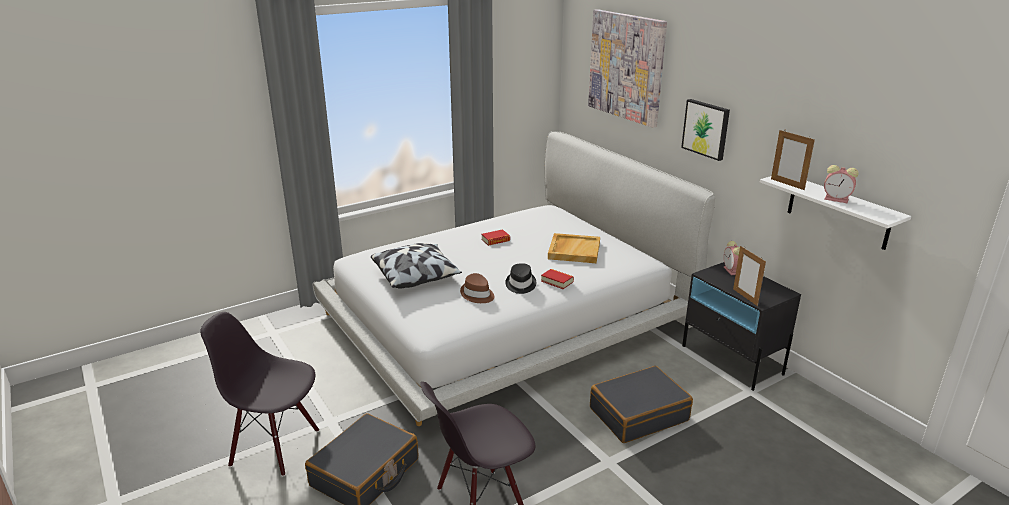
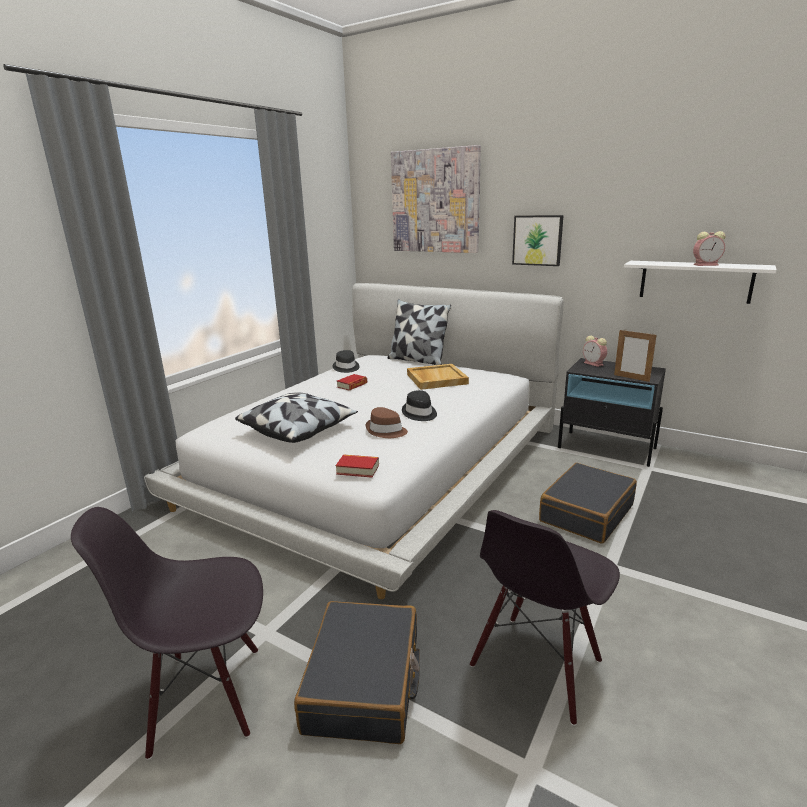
camera: 25 degrees left, 5 degrees down
(509, 218) = (346, 368): none -> black hat
(557, 281) = (451, 404): book -> book (358, 469)
(582, 223) = (417, 360): none -> pillow
(787, 184) = (651, 263): picture frame -> none

